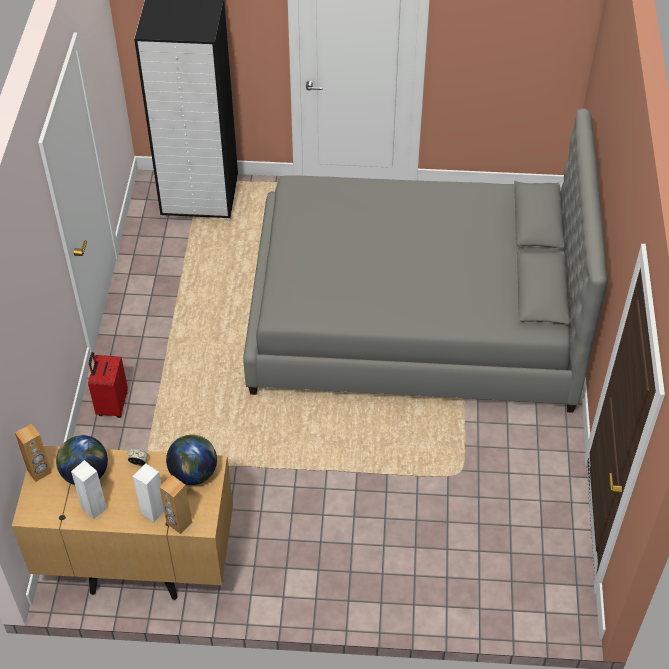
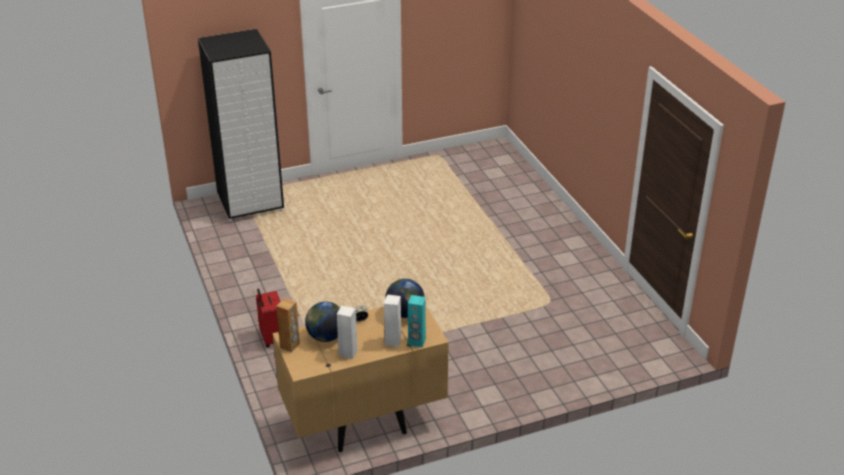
camera: 25 degrees left, 15 degrees down
(179, 523) = (416, 342): brown speaker -> turquoise speaker
(414, 318) = (456, 229): grey bed -> none

